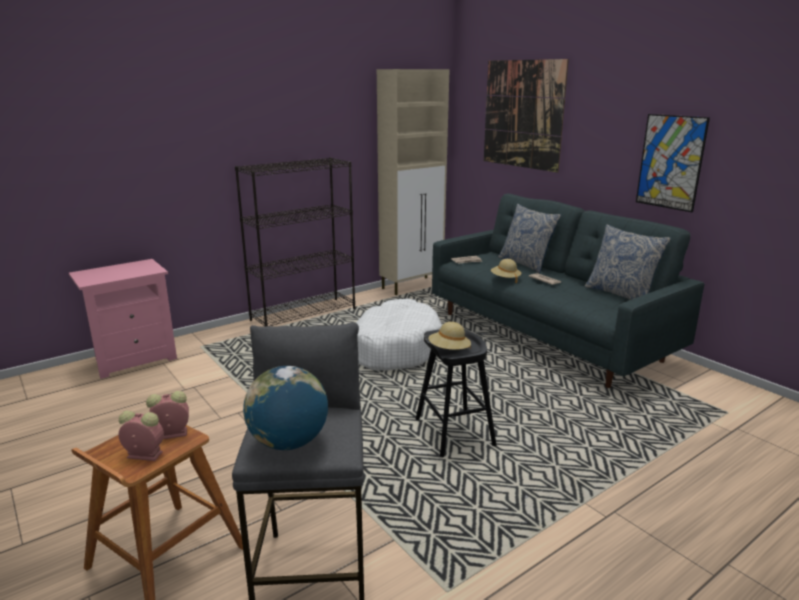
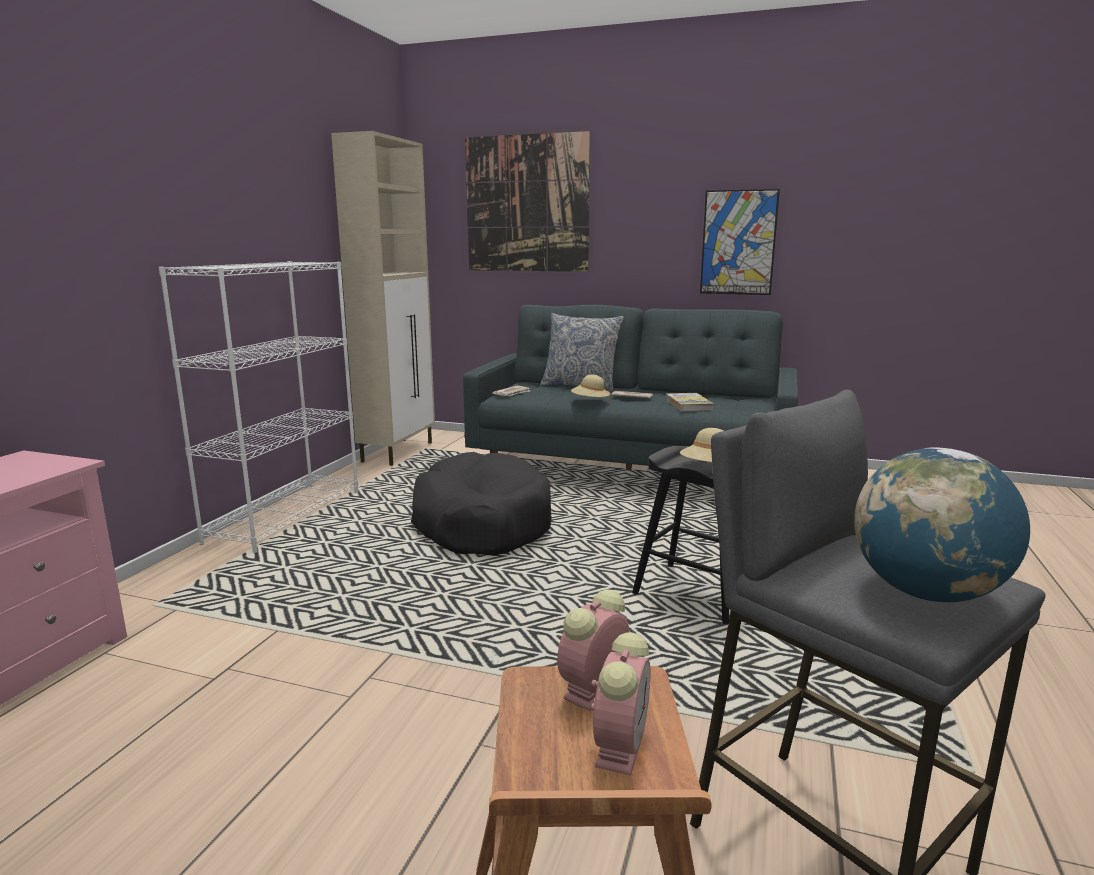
camera: 35 degrees left, 5 degrees down
(143, 455) = (620, 745): alarm clock -> alarm clock turned 135 degrees clockwise
(304, 314) = (286, 516): black bookcase -> white bookcase
(394, 348) = (481, 523): white dog bed -> black dog bed
(573, 296) = (688, 405): none -> book
(621, 294) = (723, 396): pillow -> none

